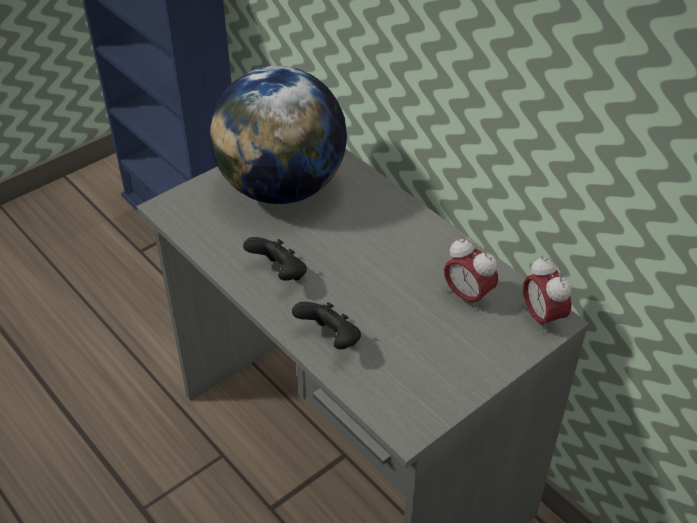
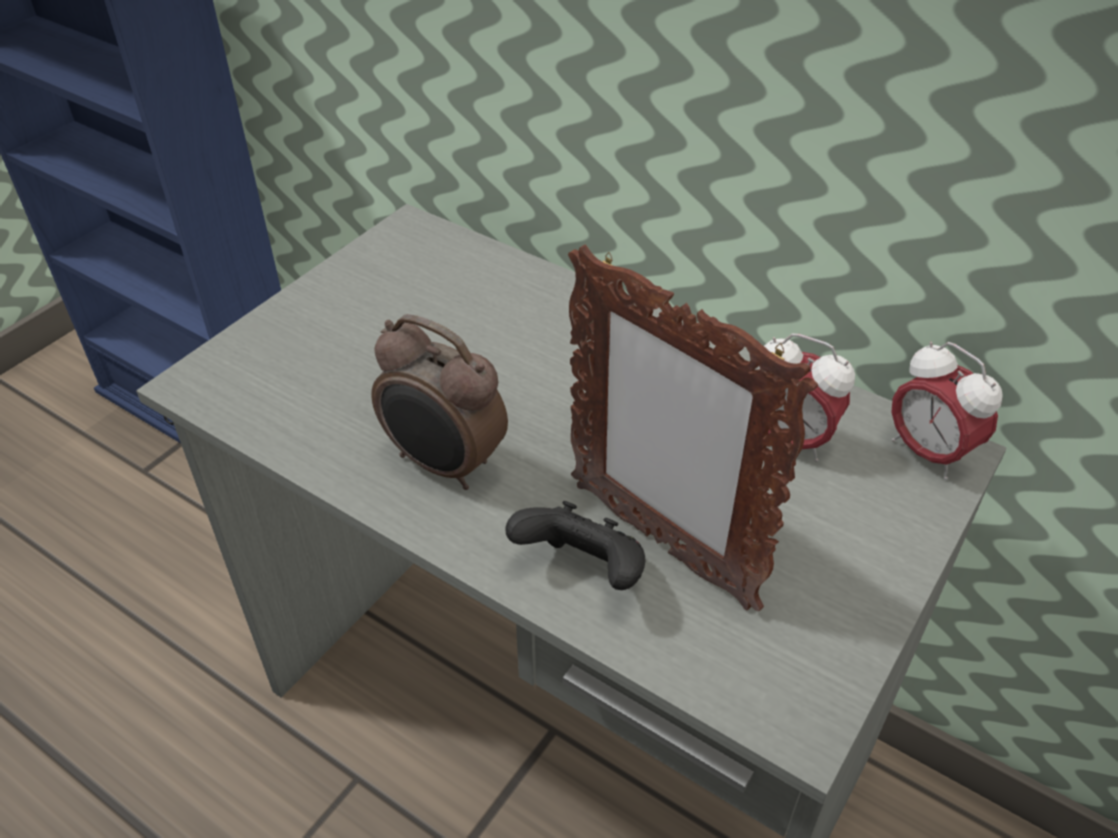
camera: 15 degrees left, 0 degrees up
(279, 274) = (443, 465): black game controller -> alarm clock
(282, 188) = (399, 314): globe -> none
(375, 334) = (659, 543): none -> picture frame

